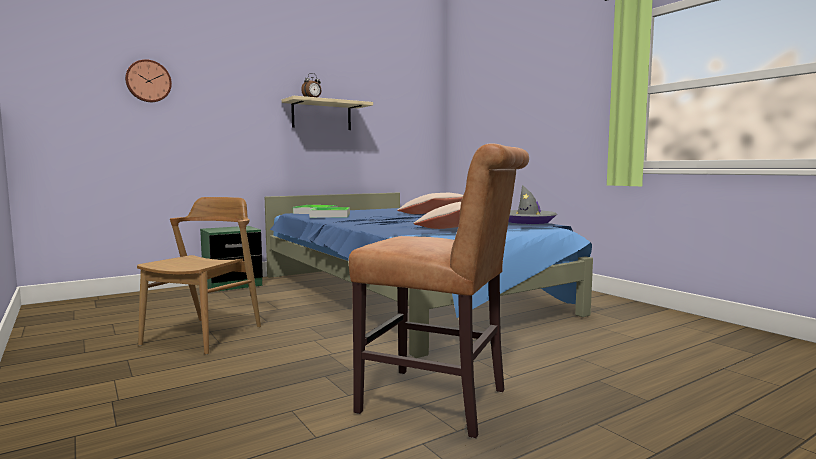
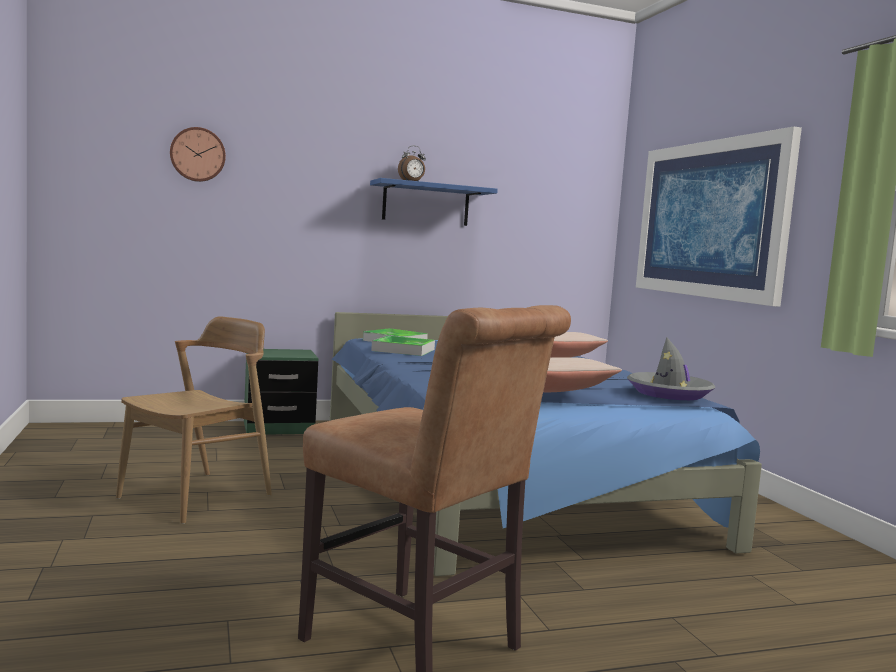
camera: 15 degrees right, 0 degrees up
(321, 115) = (426, 204): beige shelf -> blue shelf
(515, 115) = (710, 219): none -> picture

